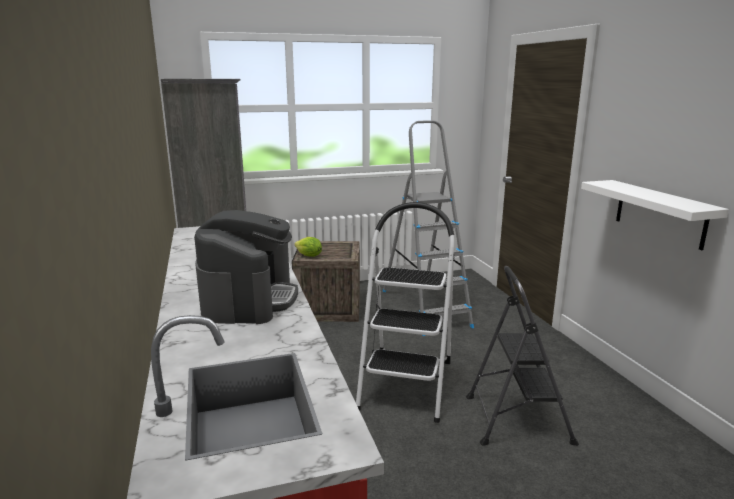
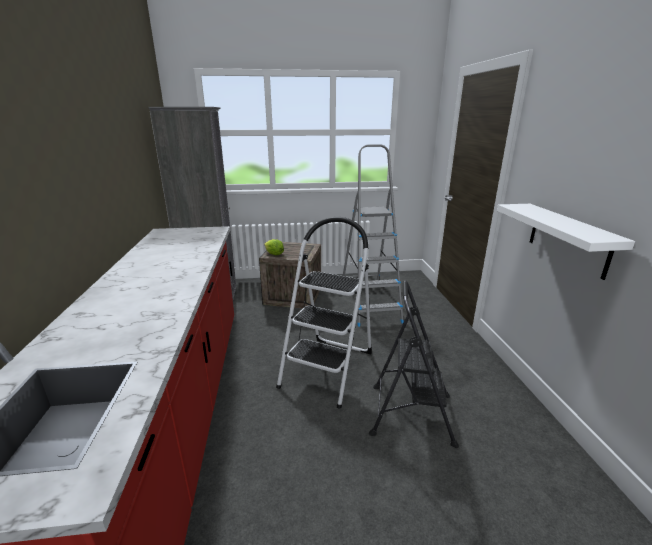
camera: 10 degrees right, 5 degrees up
(249, 299) = (149, 299): coffee machine -> none

